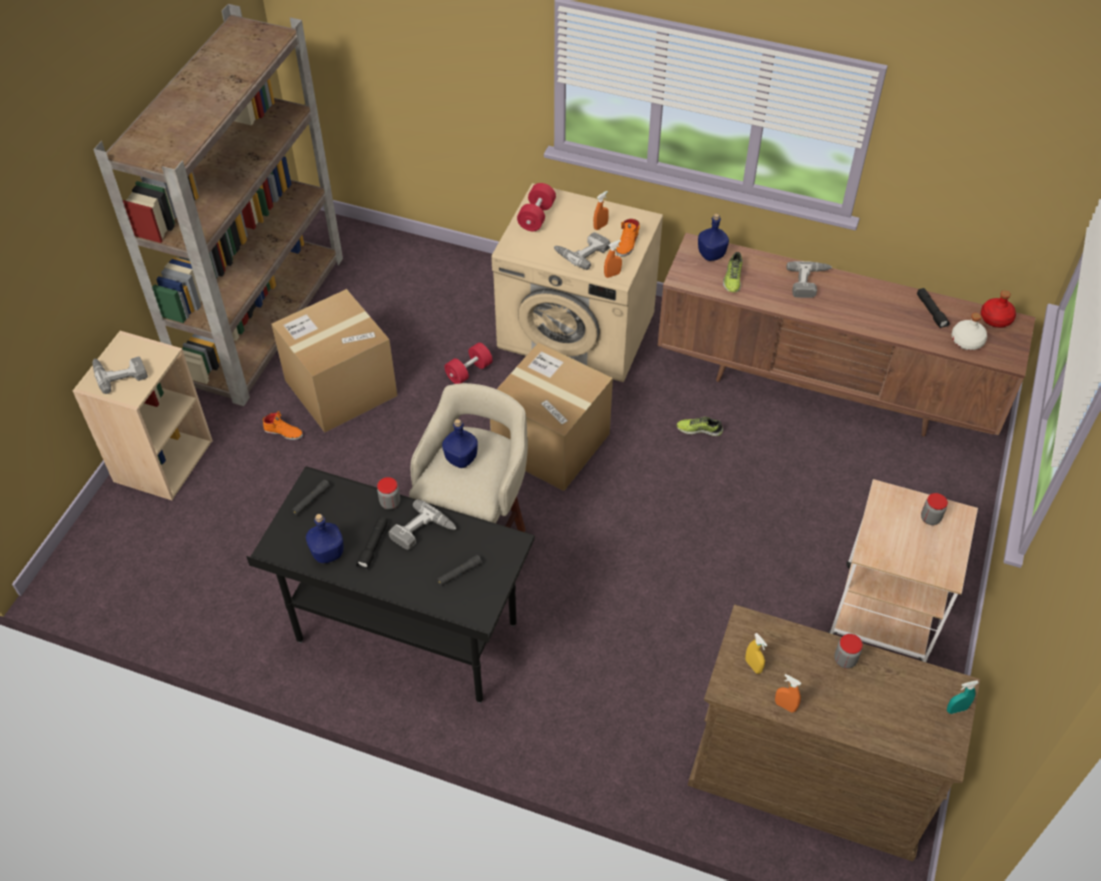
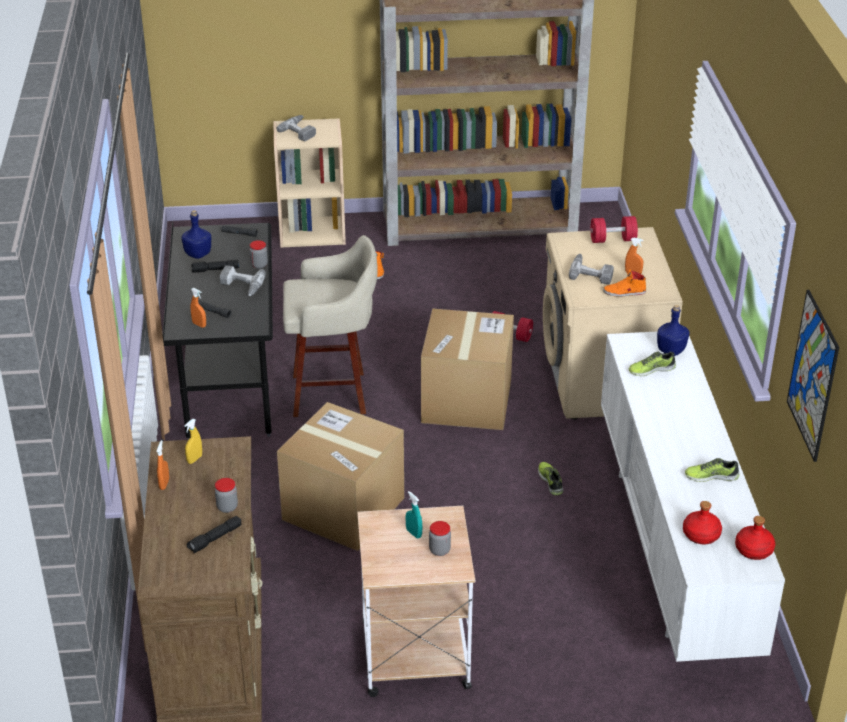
camera: 65 degrees right, 15 degrees down
(341, 388) = (440, 281): cardboard box -> cardboard box (343, 509)
(461, 458) = (330, 288): blue bottle -> none
(612, 274) = (579, 295): orange spray bottle -> orange spray bottle (199, 325)
(809, 282) = (689, 416): power drill -> none
(826, 387) = (674, 551): brown cabinet -> white cabinet
(895, 303) = (711, 476): none -> shoe
(931, 312) = (722, 503): black flashlight -> black flashlight (215, 539)
(956, 709) = (209, 582): turquoise spray bottle -> turquoise spray bottle (413, 533)
(966, 341) = (700, 534): white bottle -> red bottle
(977, 166) = (813, 375): none -> picture

